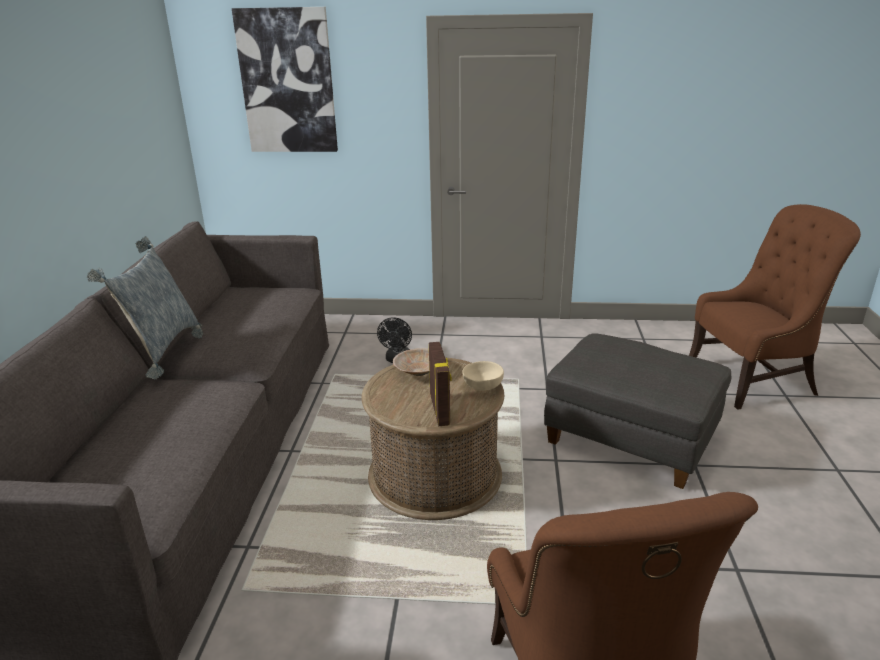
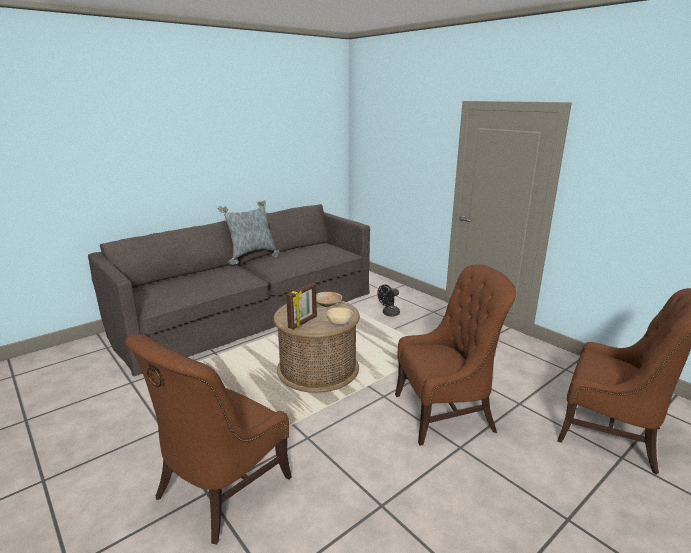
camera: 45 degrees right, 5 degrees down
(287, 82) = (391, 136): picture -> none
(631, 440) = (445, 413): grey ottoman -> brown armchair

